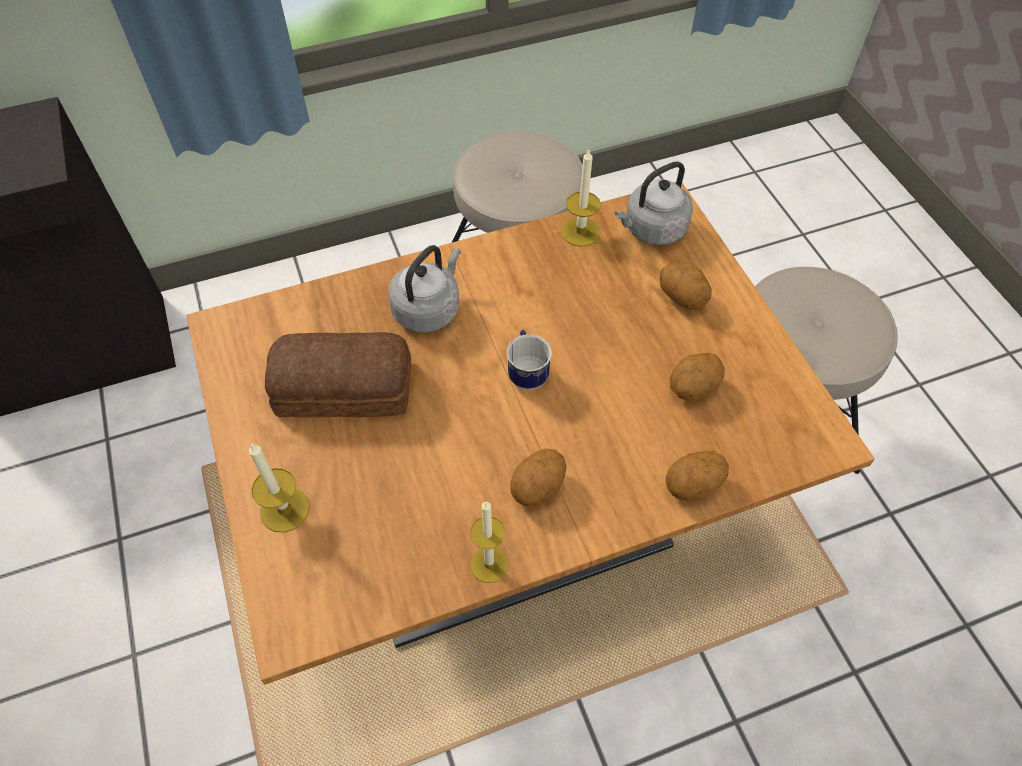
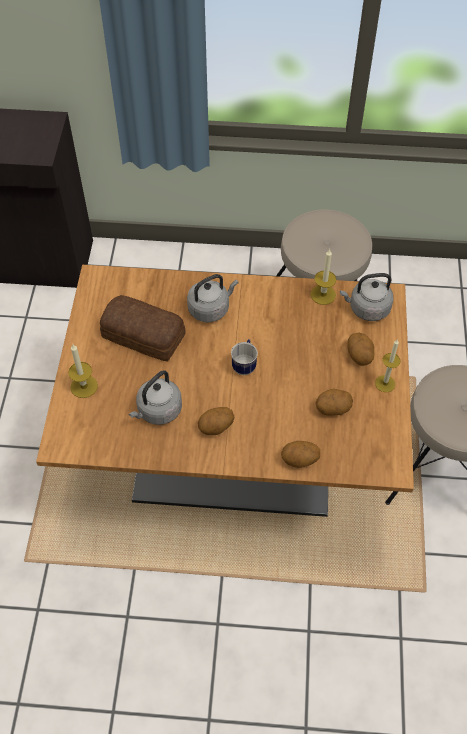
camera: 25 degrees right, 0 degrees up
(431, 500) = (158, 411): none -> grey kettle
(489, 564) = (170, 454): candle -> candle (385, 383)

